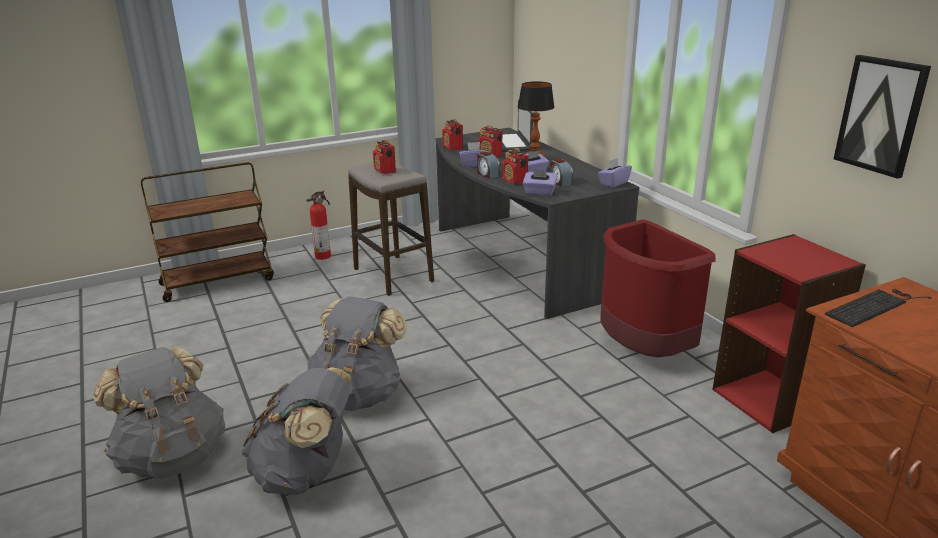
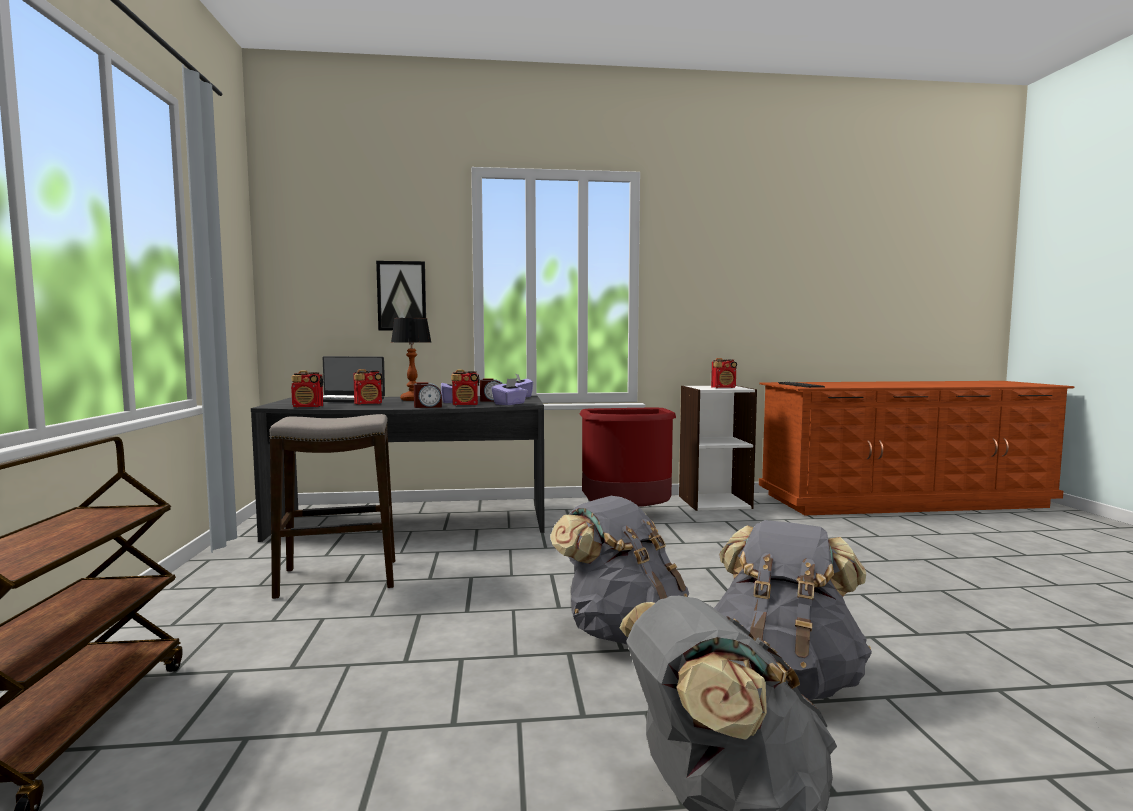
camera: 70 degrees left, 20 degrees down
(324, 256) = (177, 615): fire extinguisher -> none
(385, 171) = (330, 419): radio -> radio (724, 387)
(474, 165) = (387, 407): purple tissue box -> none
(770, 399) = (714, 502): red bookcase -> white bookcase
(880, 115) = (718, 295): picture -> picture (402, 296)

